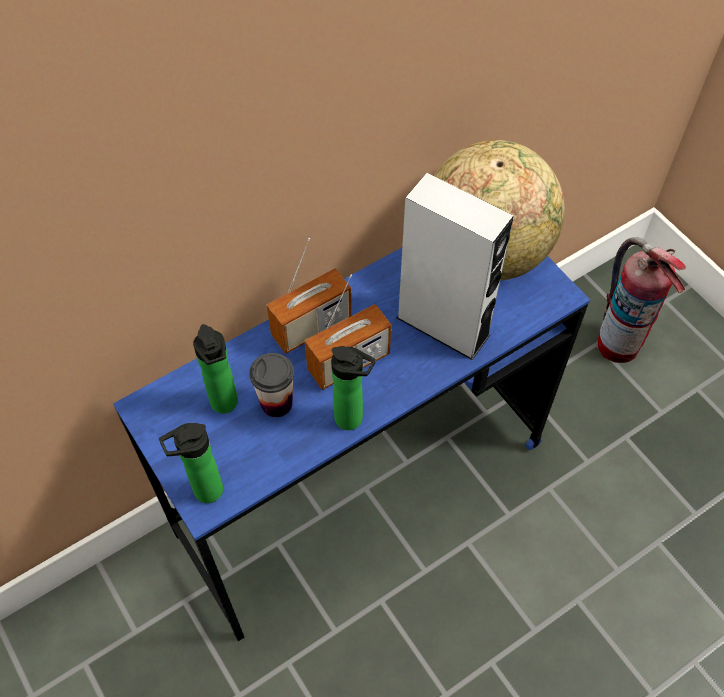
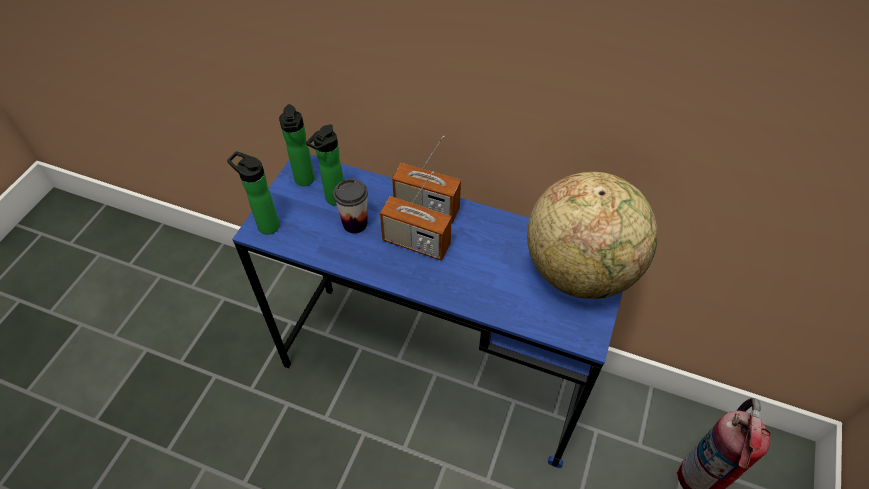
camera: 55 degrees right, 5 degrees down
(352, 420) = (373, 270): bottle -> bottle (304, 181)
(443, 326) = (492, 279): grey speaker -> none

